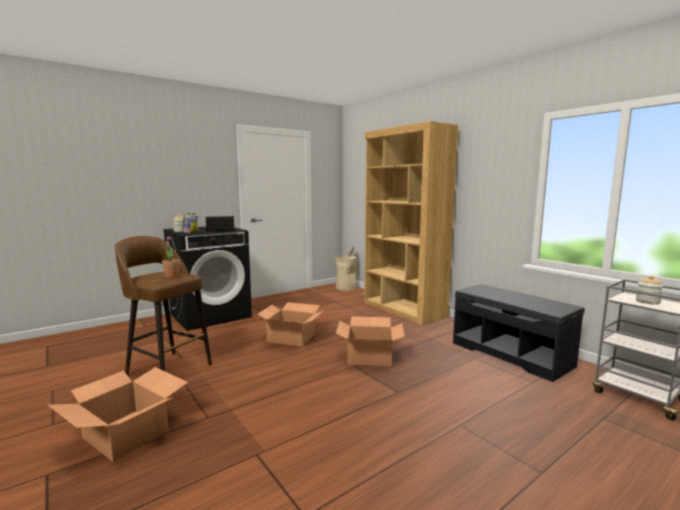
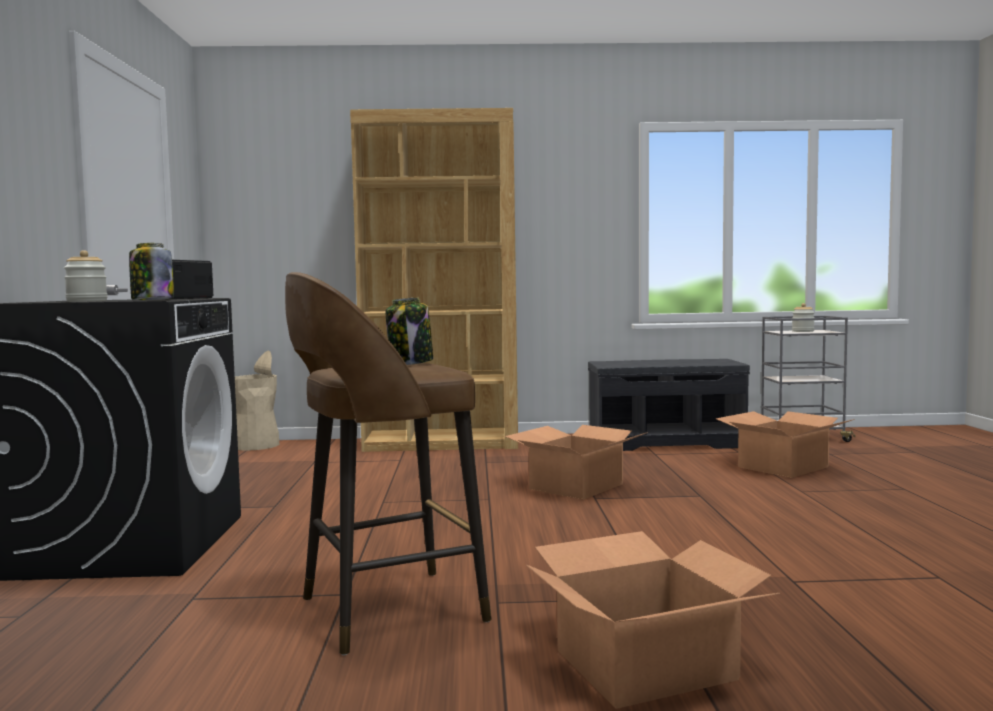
camera: 55 degrees left, 5 degrees down
(172, 276) = (411, 363): potted plant -> jar
(291, 337) = (417, 509): cardboard box -> cardboard box (782, 467)

